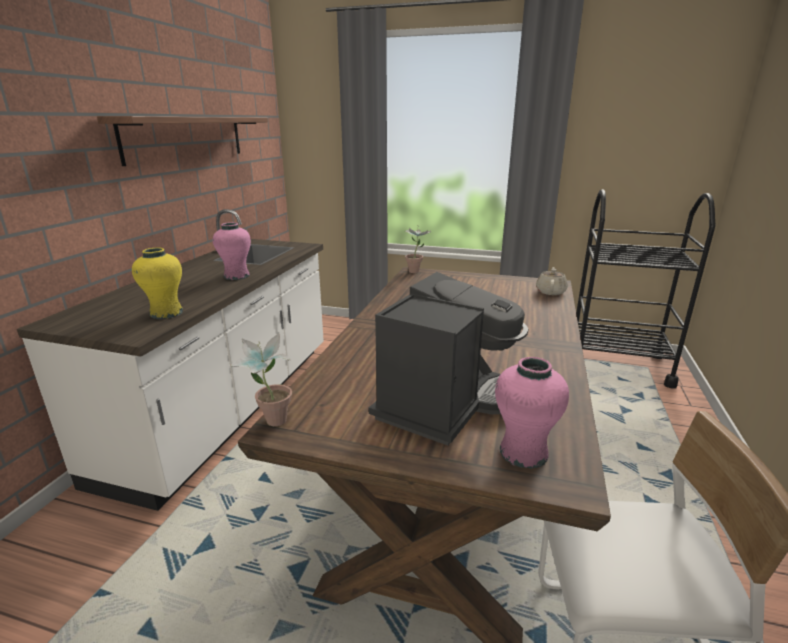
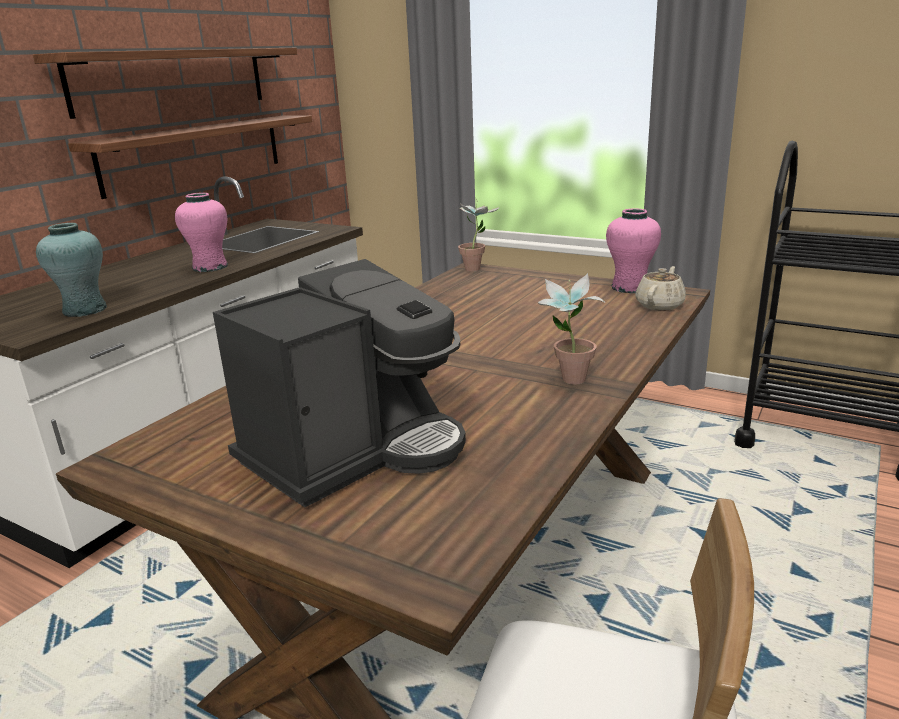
camera: 15 degrees right, 0 degrees up
(166, 313) = (84, 310): yellow vase -> turquoise vase
(201, 192) = (195, 153): none -> shelf
(270, 424) = (109, 457): potted plant -> potted plant (568, 382)
(523, 452) = (402, 529): pink vase -> pink vase (629, 287)

